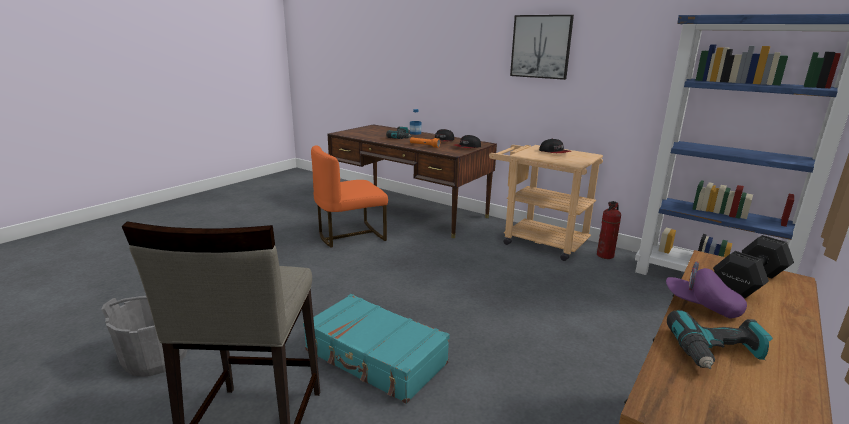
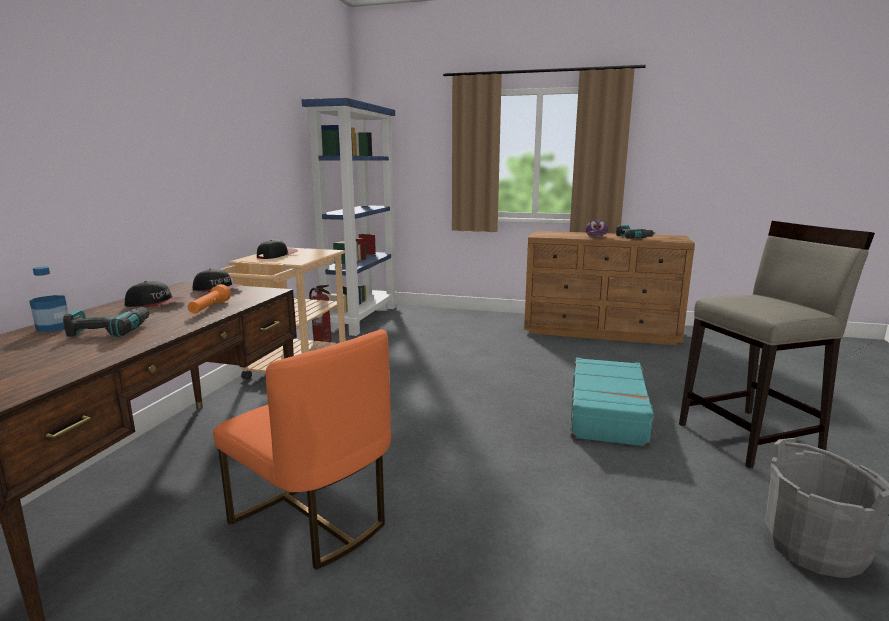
camera: 110 degrees left, 5 degrees down
(541, 46) = (199, 121): picture -> none
(751, 281) = (555, 234): black dumbbell -> none

